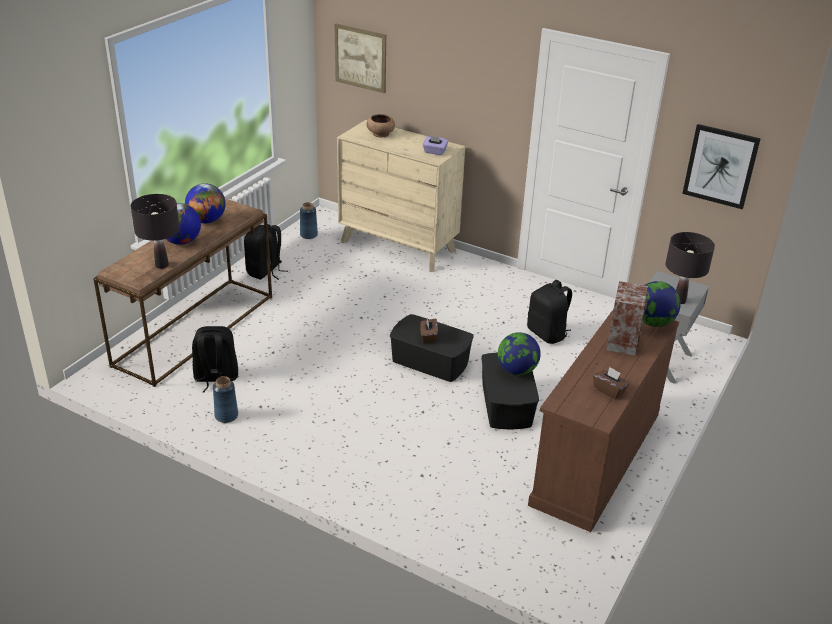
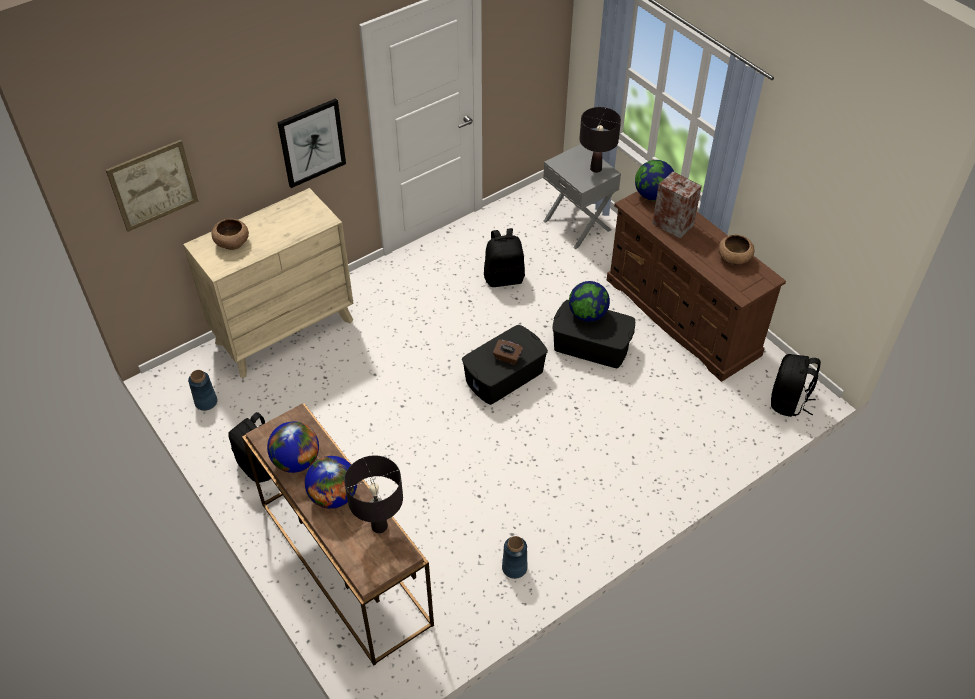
camera: 65 degrees left, 15 degrees up
(216, 378) = (446, 563): black backpack -> black backpack (788, 402)
(434, 152) = (309, 215): purple tissue box -> none
(609, 390) = (734, 258): brown tissue box -> brown bowl
(720, 166) = (536, 46): picture -> picture (312, 142)

